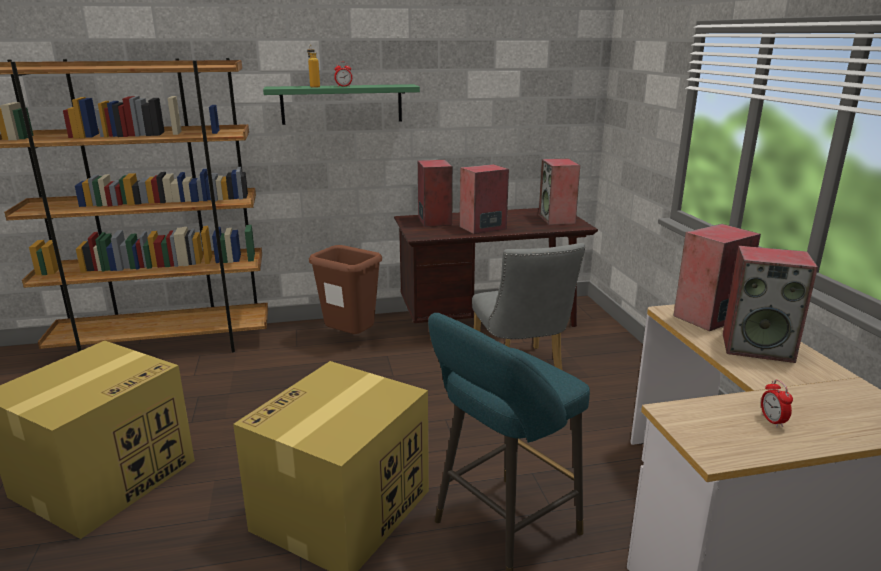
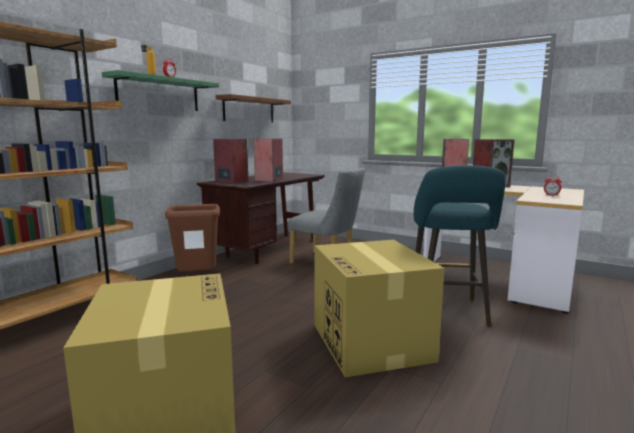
camera: 45 degrees left, 10 degrees down
(502, 113) = (249, 110): none -> brown shelf
(557, 219) = (295, 174): speaker -> none

